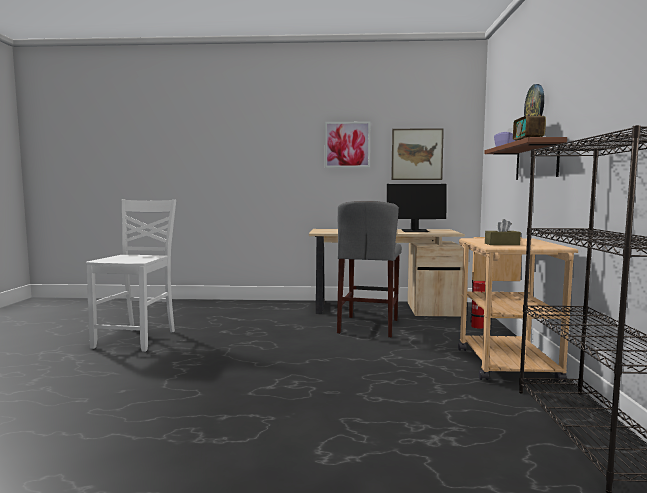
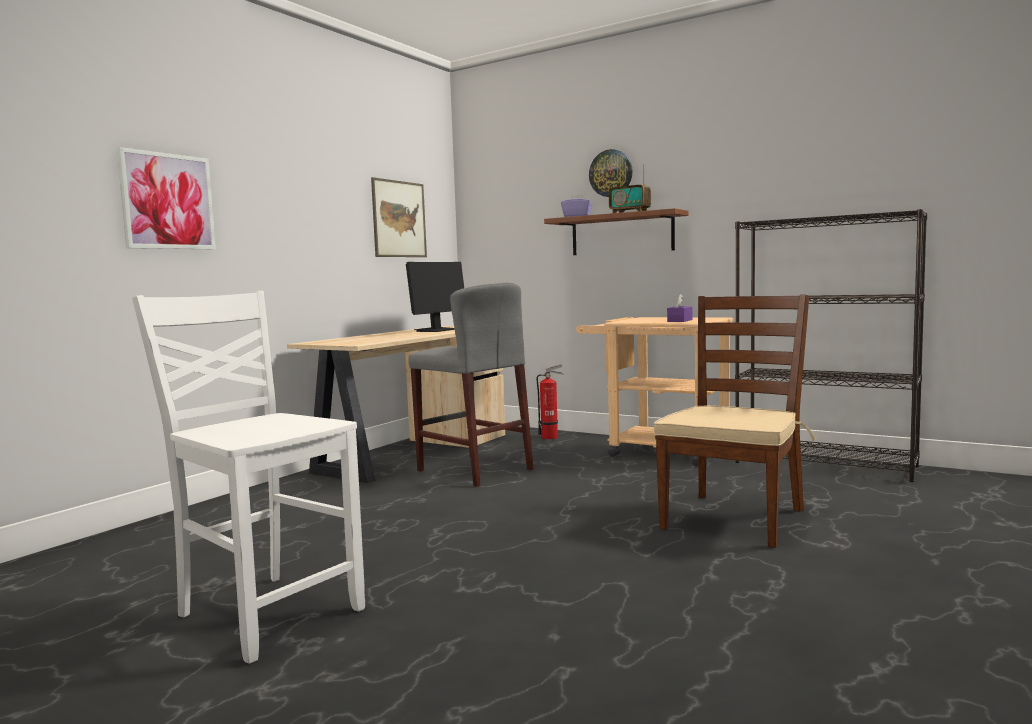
camera: 60 degrees left, 0 degrees up
(347, 145) = (320, 197): picture -> picture (167, 201)
(352, 410) = (733, 518): none -> brown chair
(502, 244) = (679, 320): brown tissue box -> purple tissue box

